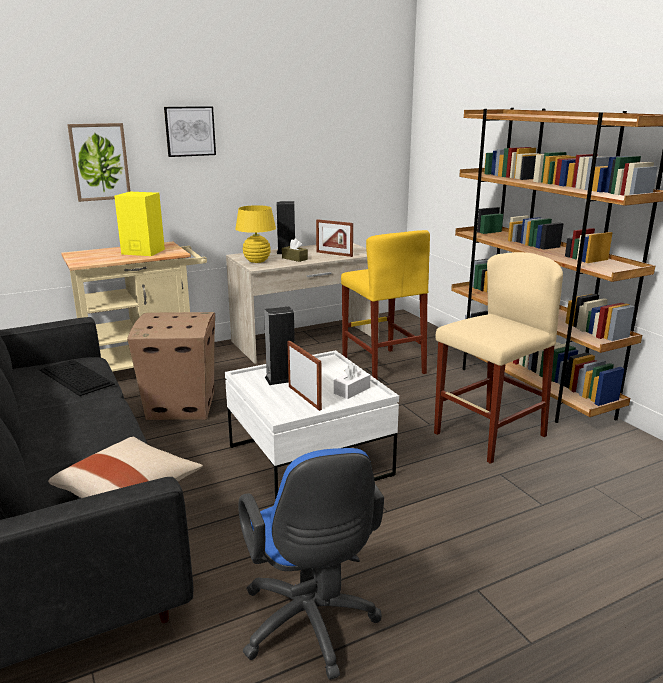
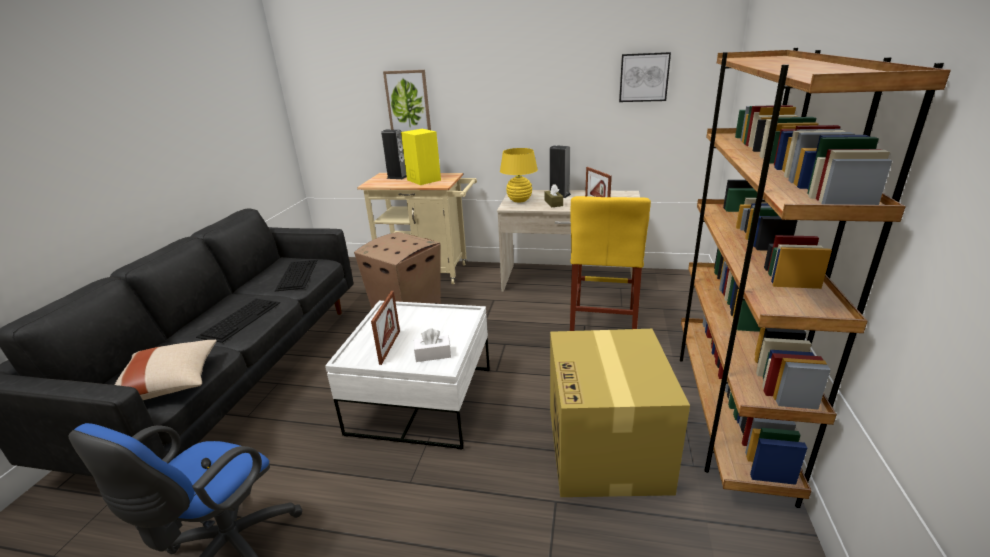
camera: 40 degrees right, 5 degrees up
(90, 426) = (240, 318): none -> keyboard
(190, 131) = (481, 76): picture -> picture (644, 77)
(281, 379) = (404, 321): speaker -> speaker (397, 177)
(489, 434) = (607, 449): beige stool -> cardboard box

